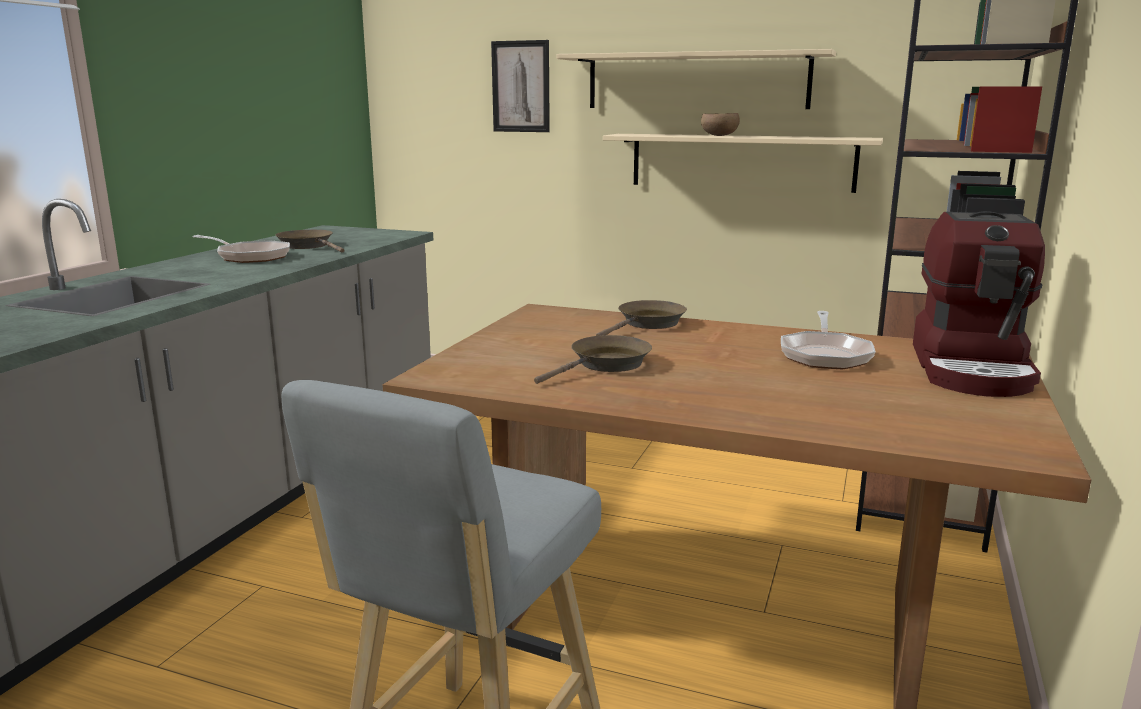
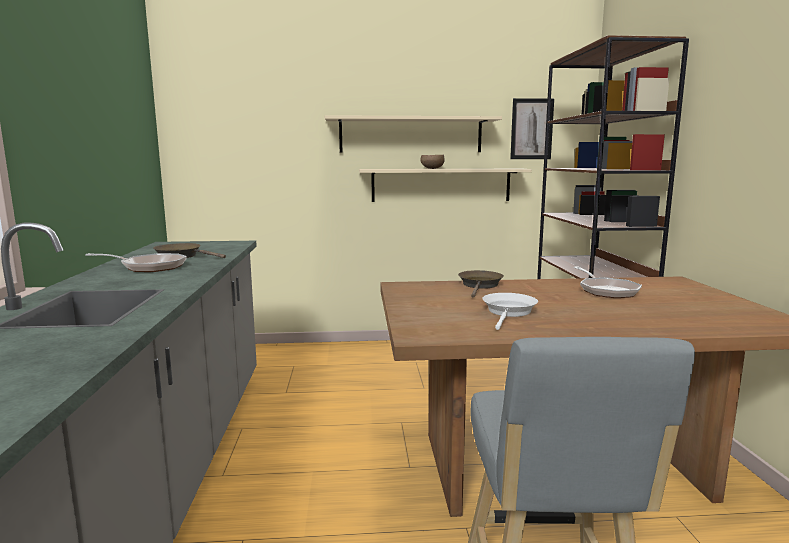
camera: 25 degrees left, 5 degrees down
(521, 86) = (287, 138): picture -> picture (531, 129)
(606, 365) = (509, 312): brown frying pan -> white frying pan
(973, 368) = (683, 288): coffee machine -> none

